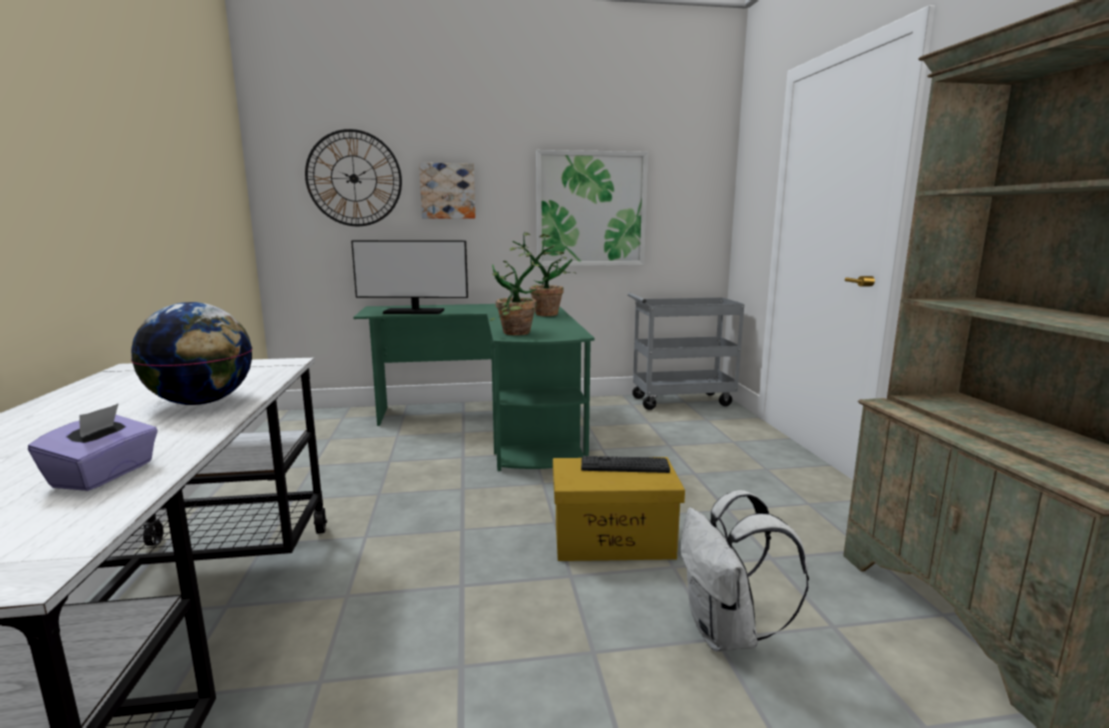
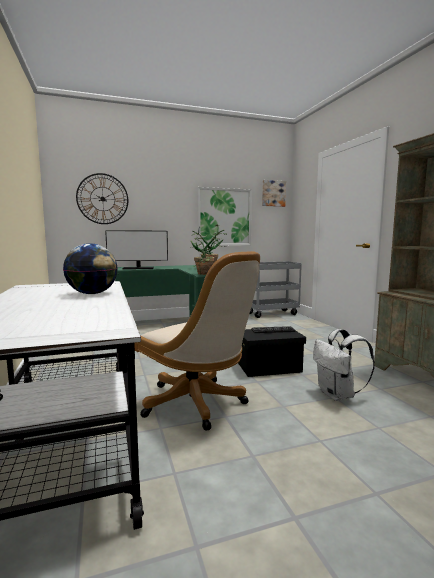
camera: 10 degrees left, 5 degrees down
(105, 475) = (92, 311): purple tissue box -> none
(426, 626) = (199, 404): none -> office chair
(447, 191) = (152, 206): picture -> picture (273, 193)
(614, 540) = (269, 367): yellow storage box -> black storage box

